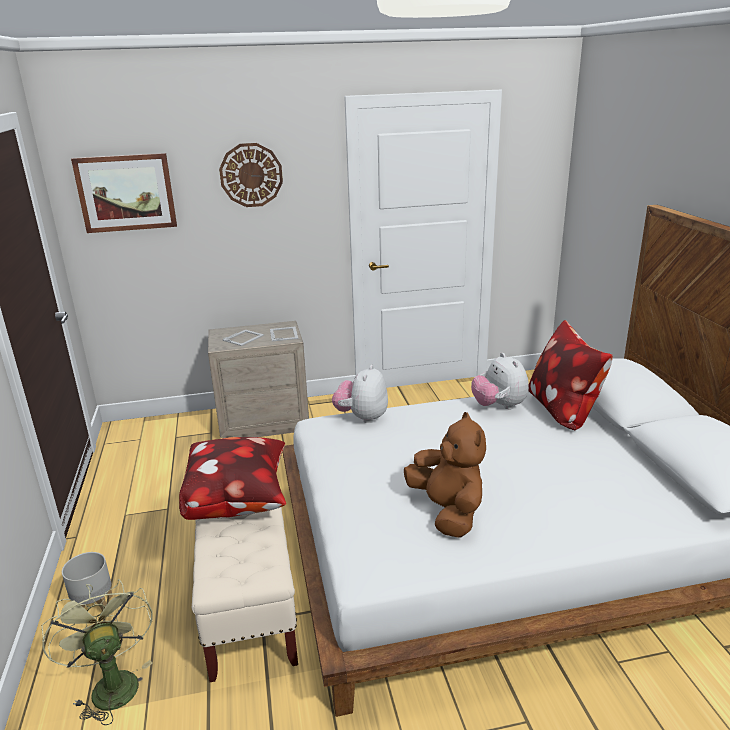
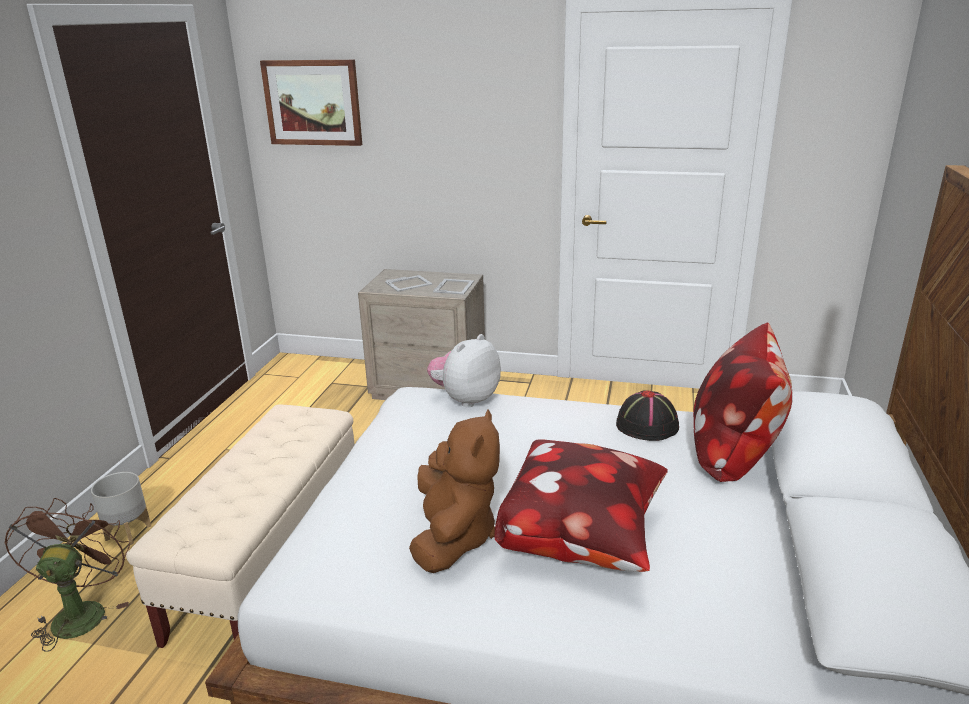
camera: 25 degrees right, 0 degrees up
(111, 683) = (81, 612): green fan -> brown fan
(239, 501) = (265, 458): pillow -> pillow (583, 539)
(251, 175) = (446, 91): wall clock -> none
(499, 406) = (647, 425): plush toy -> black hat

